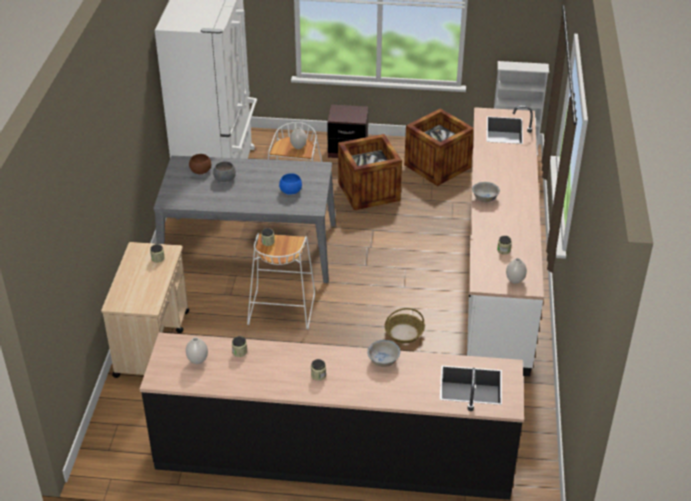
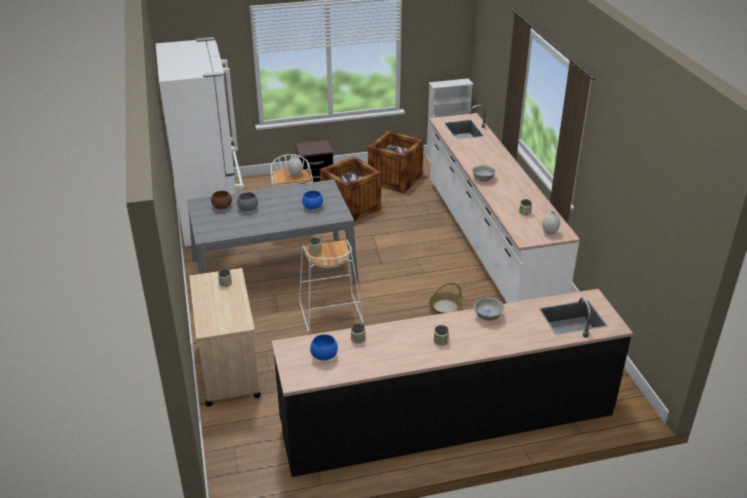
camera: 20 degrees left, 5 degrees down
(198, 360) = (324, 355): white vase -> blue bowl

